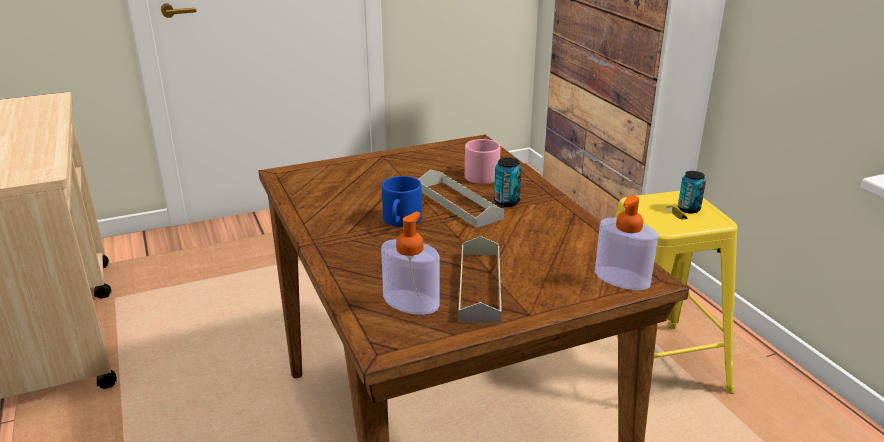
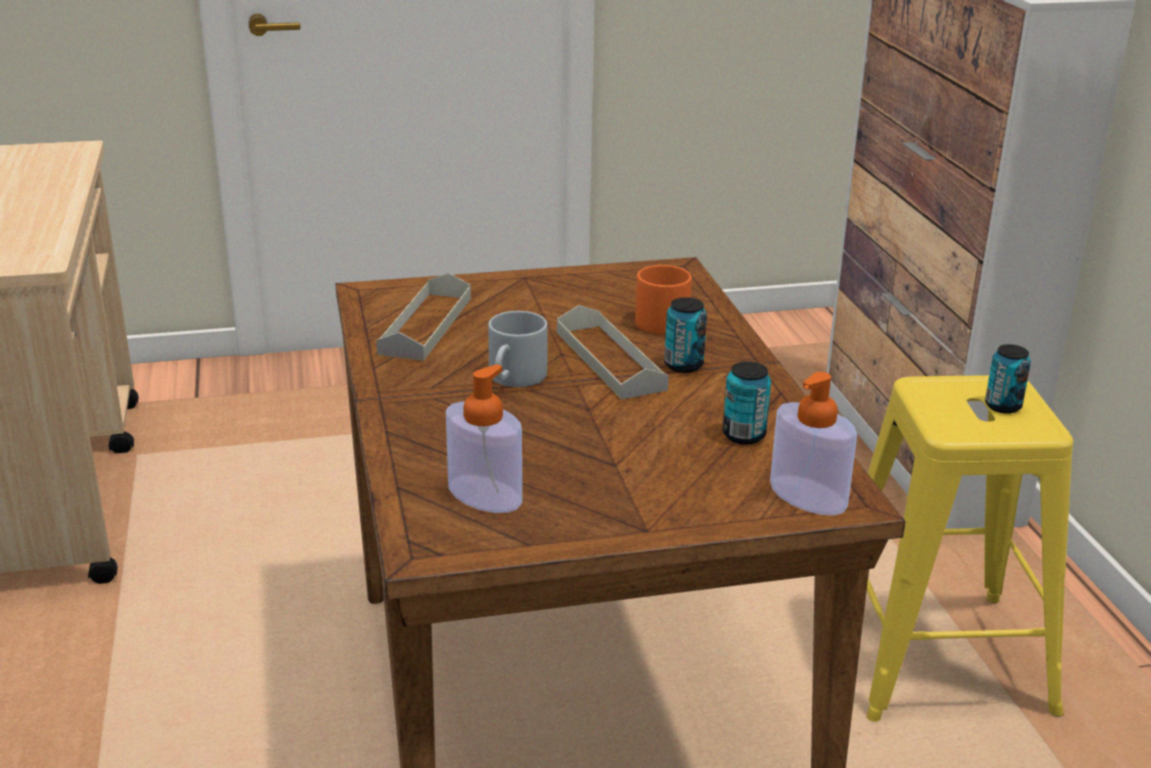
camera: 10 degrees right, 0 degrees up
(401, 221) = (515, 379): blue mug -> grey mug
(478, 174) = (657, 319): pink mug -> orange mug
(480, 286) = (592, 483): grey tray -> grey tray (426, 325)
(564, 243) = (744, 435): none -> can

